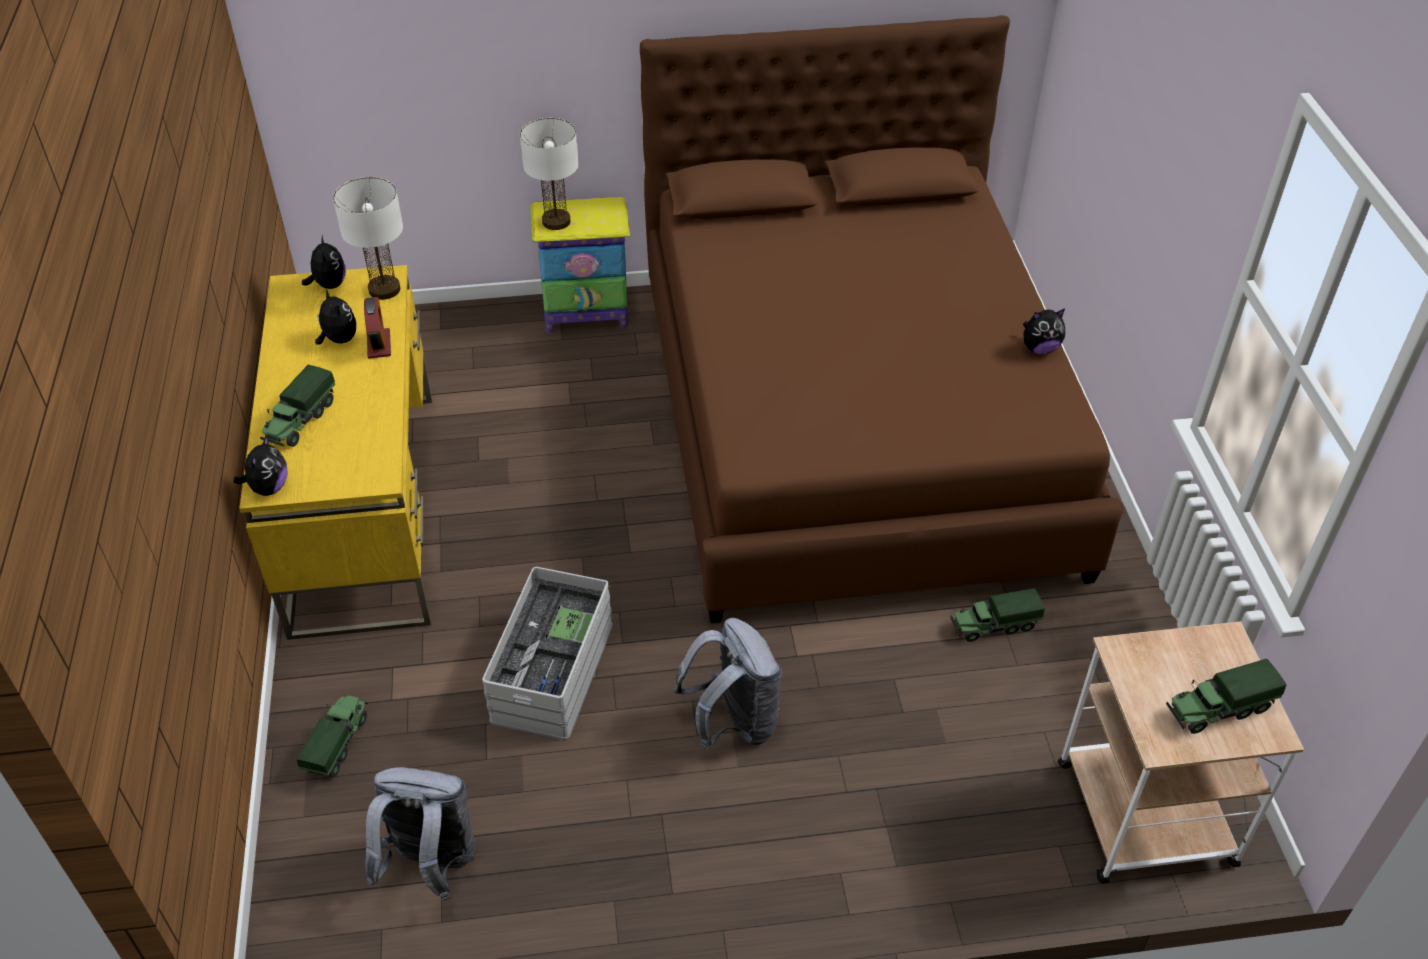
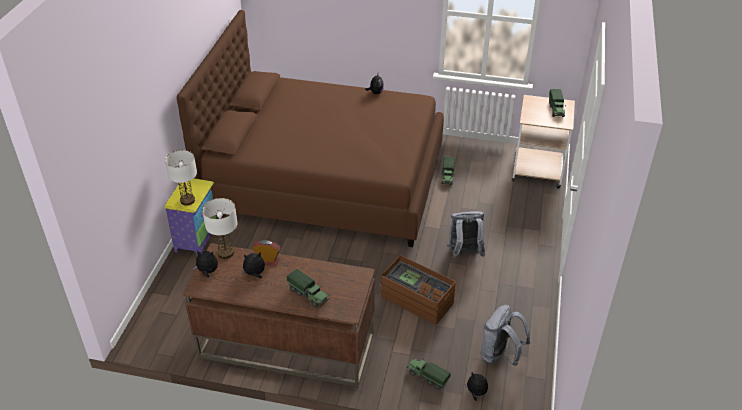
camera: 70 degrees left, 5 degrees down
(268, 488) = (349, 311): plush toy -> plush toy (475, 393)
(365, 509) = (286, 346): yellow desk -> brown desk
(554, 672) = (417, 298): grey storage box -> brown storage box

